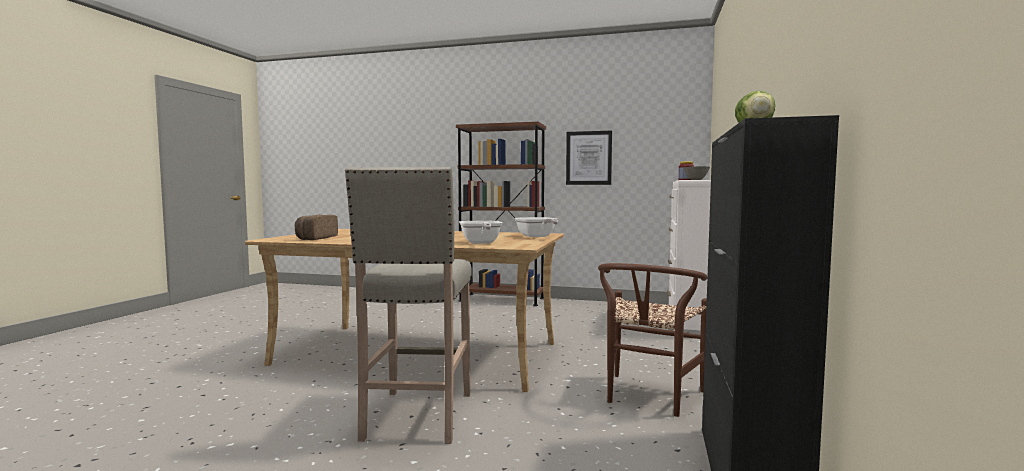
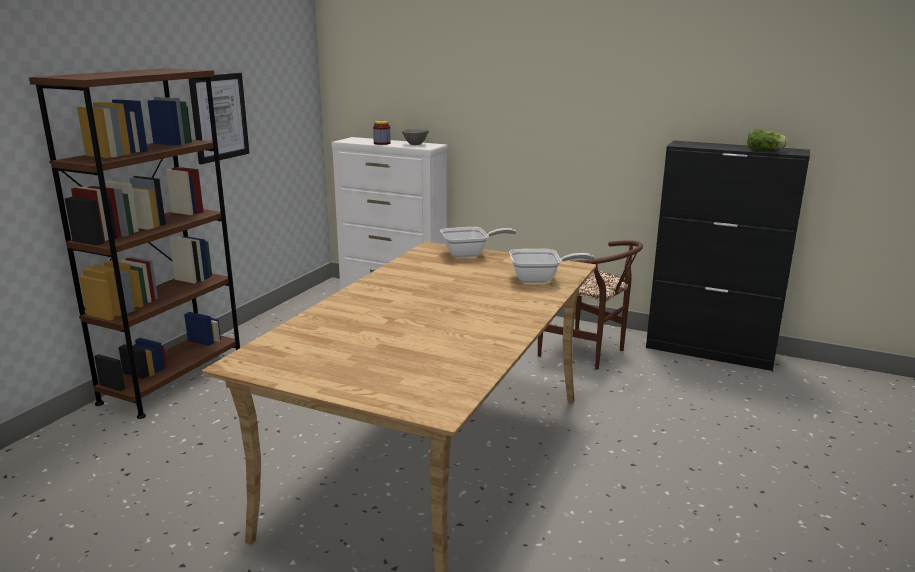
camera: 80 degrees left, 15 degrees up
(315, 238) = (440, 371): bread -> none
(417, 417) = (635, 461): beige stool -> none

